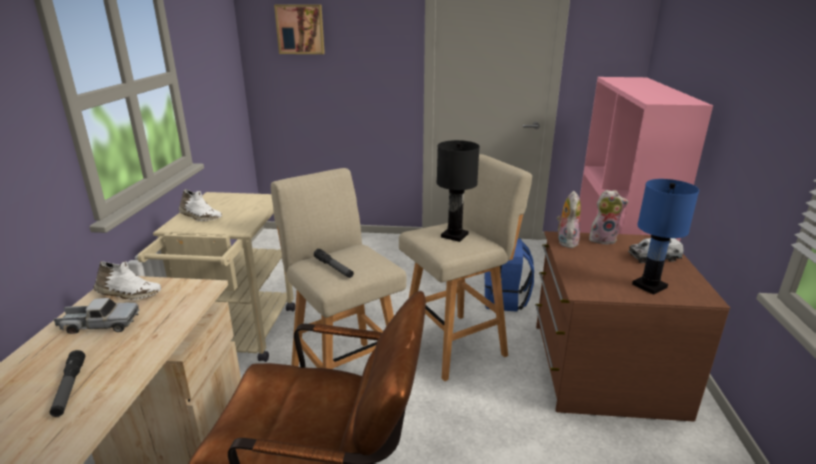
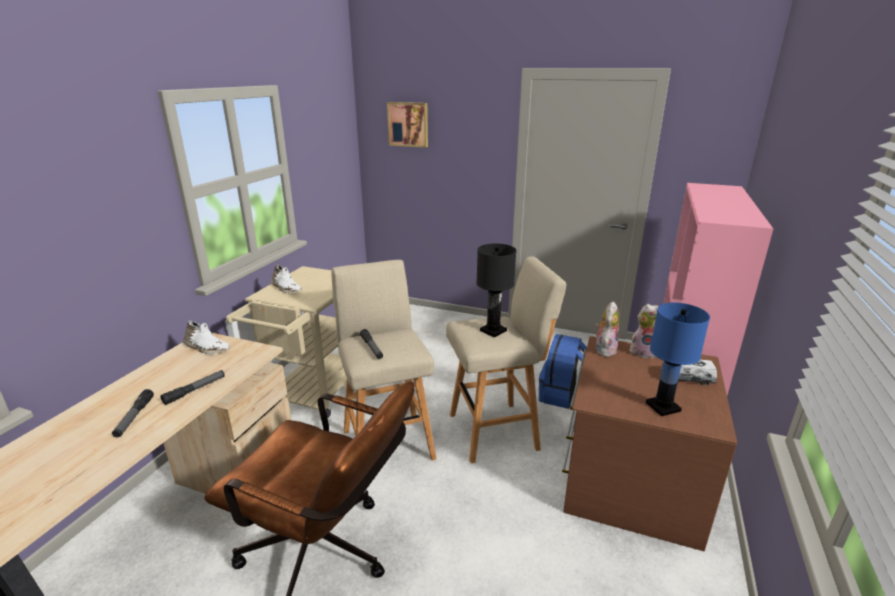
camera: 15 degrees right, 0 degrees up
(100, 325) = (176, 371): toy truck -> none
(139, 343) = (195, 390): none -> flashlight

